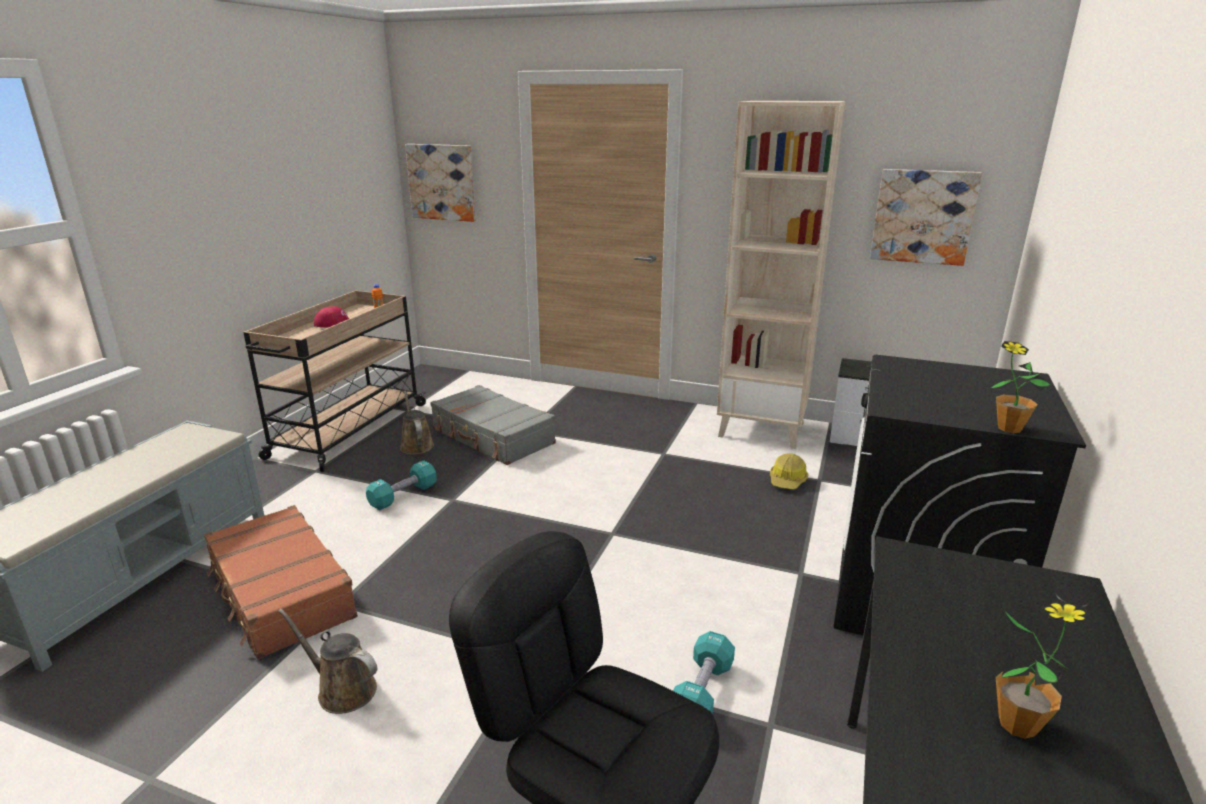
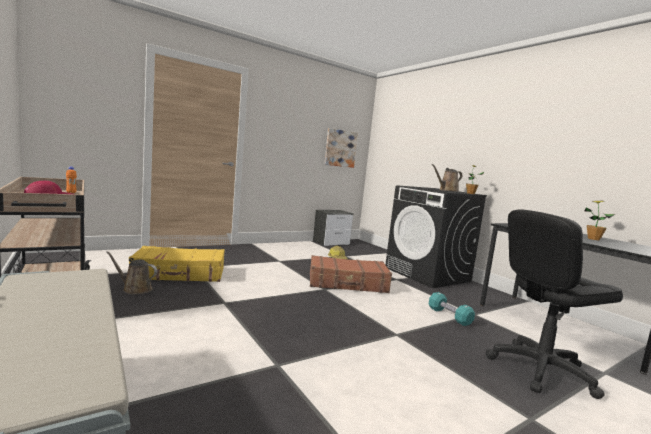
camera: 55 degrees left, 15 degrees down
(280, 593) = (228, 382): brown suitcase -> brown suitcase (347, 283)
(342, 689) = (369, 389): brown watering can -> brown watering can (447, 190)
(403, 496) = (189, 311): turquoise dumbbell -> none
(442, 182) = (69, 104): picture -> none
(492, 437) = (180, 274): grey suitcase -> yellow suitcase
(762, 429) = (295, 246): beige bookcase -> none

